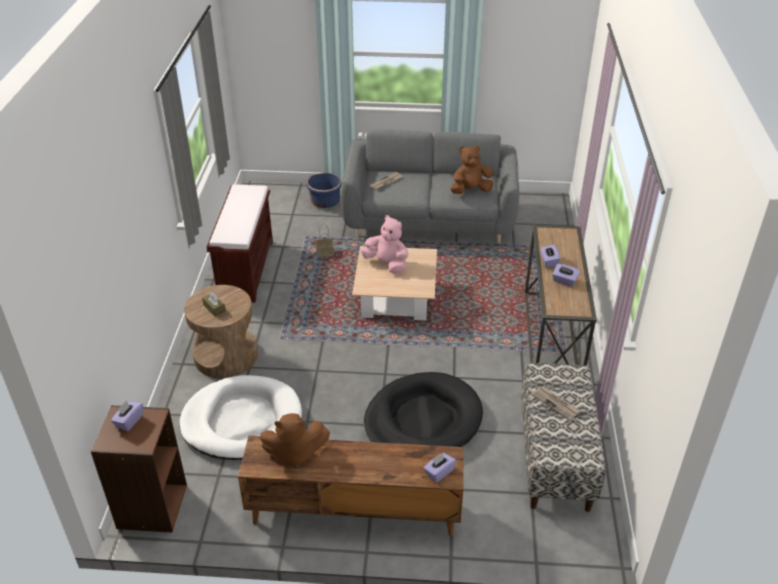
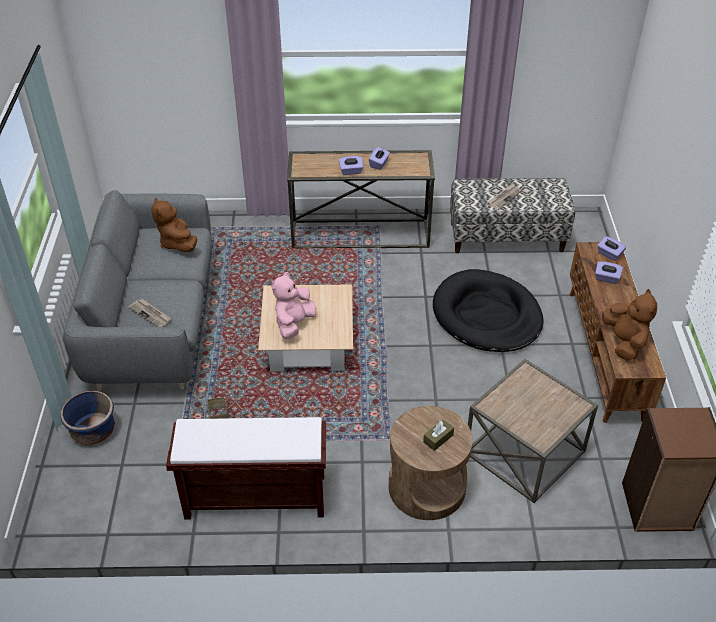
camera: 95 degrees left, 5 degrees up
(129, 421) = (677, 435): purple tissue box -> purple tissue box (606, 278)
(242, 421) = (524, 452): white dog bed -> brown side table

